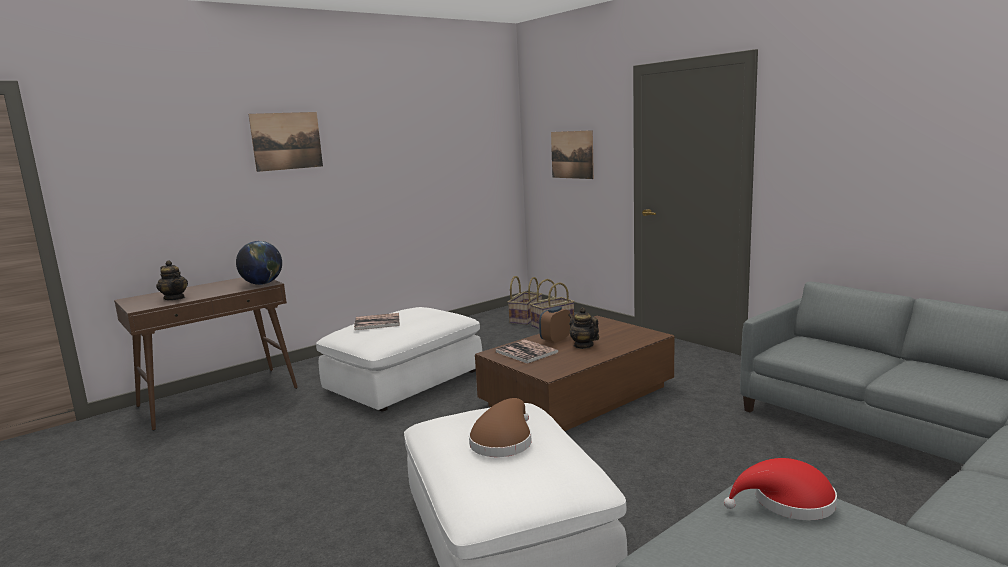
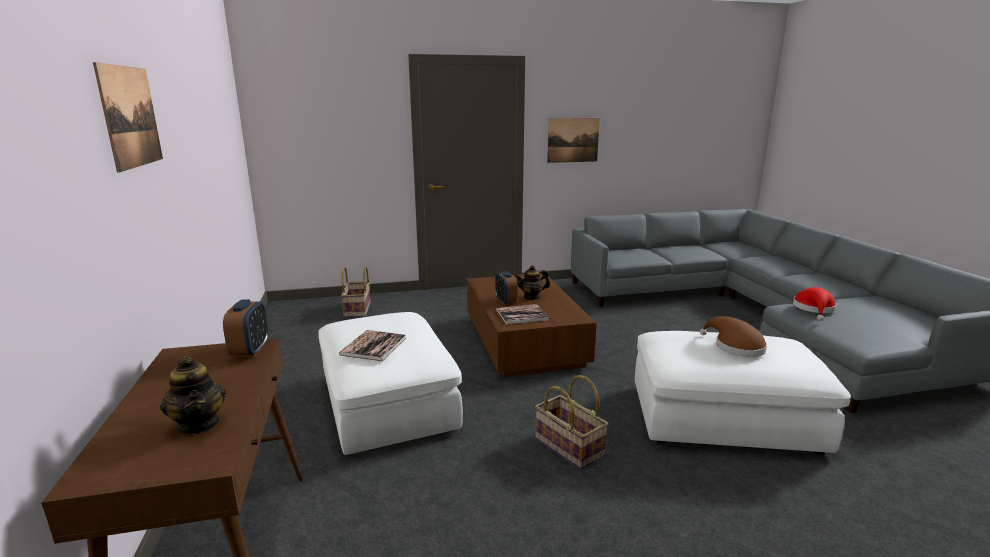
camera: 65 degrees left, 5 degrees up
(175, 298) = (199, 424): teapot -> teapot turned 75 degrees clockwise
(262, 284) = (250, 351): globe -> alarm clock
(525, 318) = (319, 315): basket -> basket (567, 447)
(572, 154) = (330, 137): picture -> picture (573, 140)

